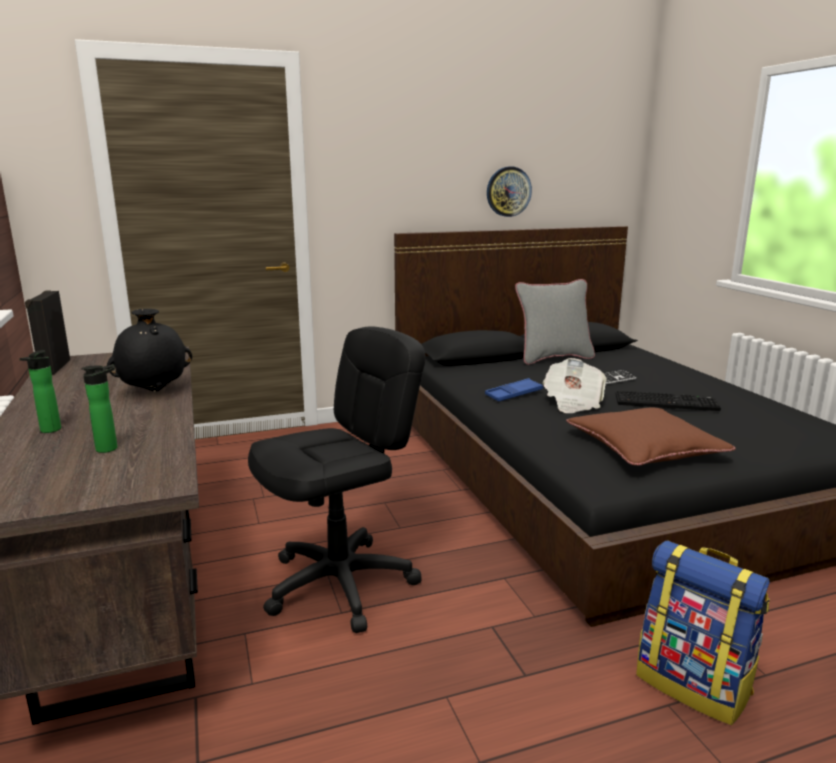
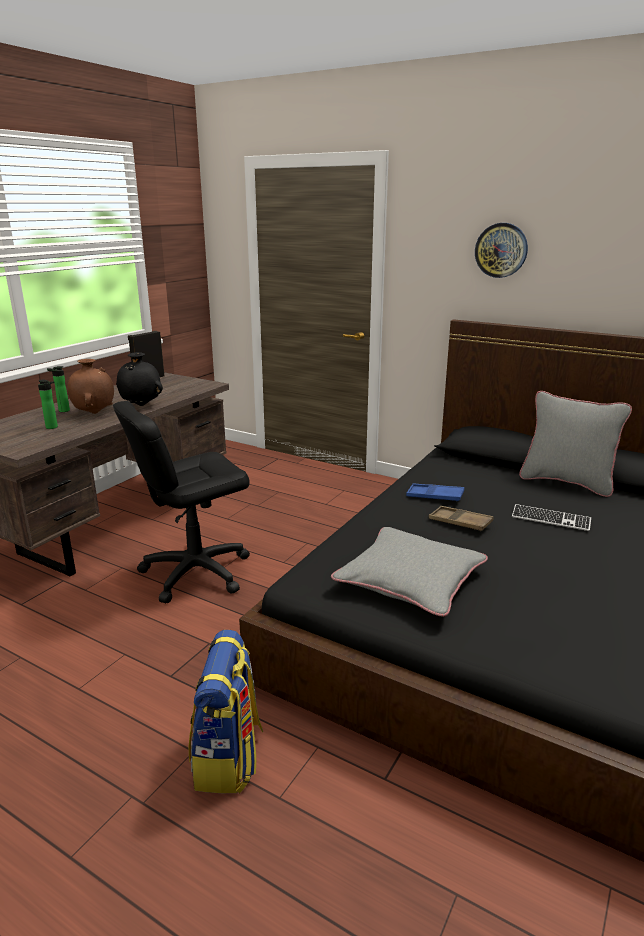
camera: 50 degrees right, 5 degrees up
(115, 417) = (94, 413): none -> brown vase
(340, 584) = (195, 572): black office chair -> black office chair turned 135 degrees clockwise
(508, 191) = (590, 288): wall clock -> wall clock (501, 250)
(572, 402) = (460, 522): newspaper -> brown tray
(645, 447) = (410, 579): brown pillow -> grey pillow
(667, 402) = (549, 562): keyboard -> none

